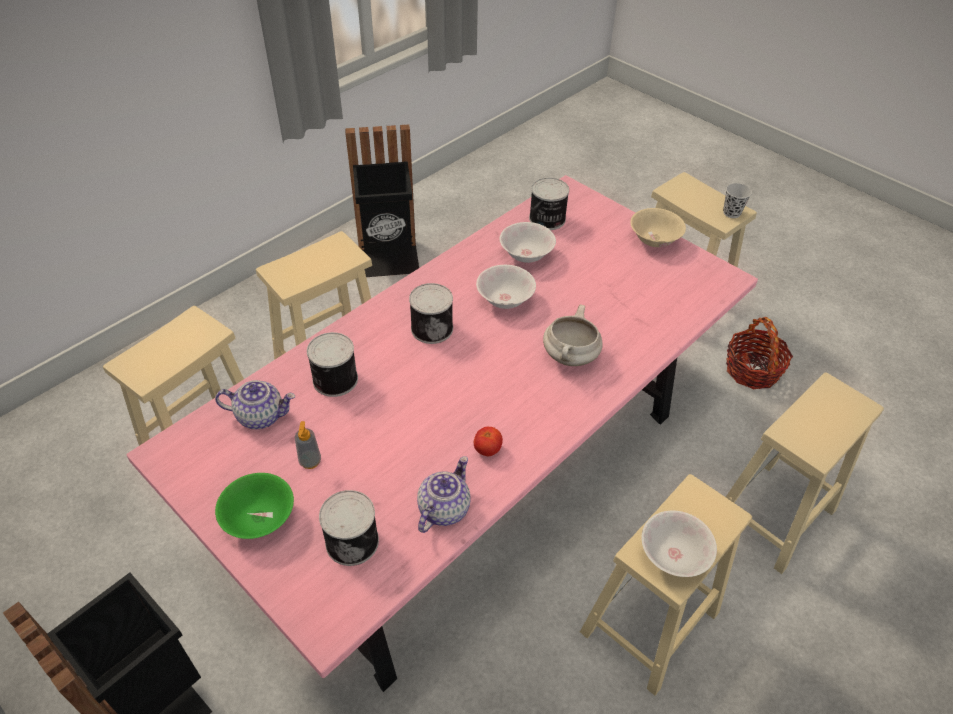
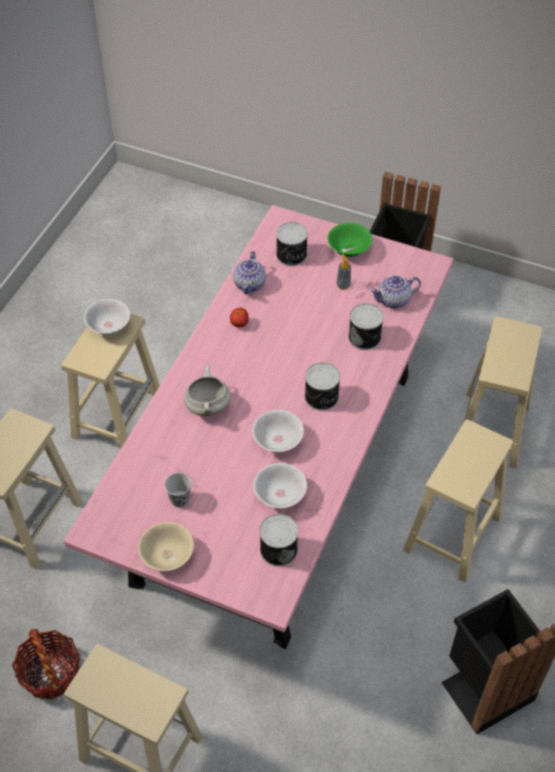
camera: 160 degrees right, 5 degrees up
(731, 213) = (92, 679): black cup -> black cup (180, 499)

